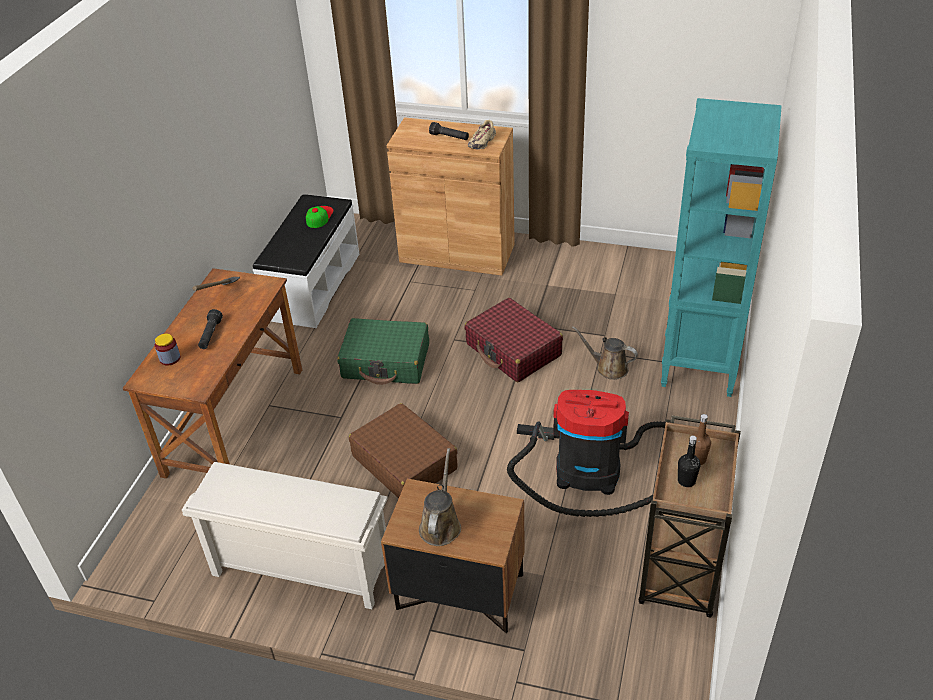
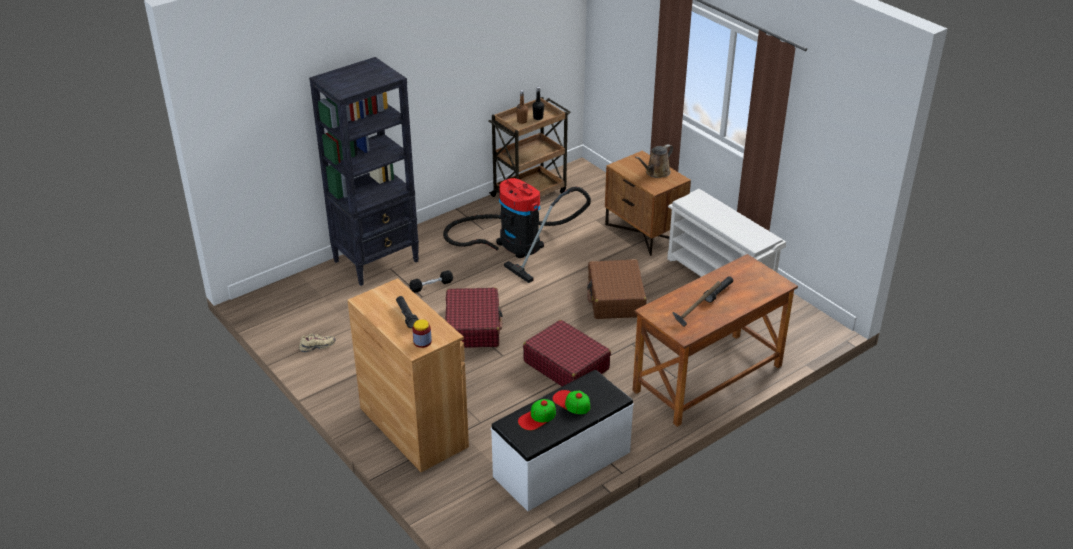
camera: 145 degrees left, 5 degrees down
(170, 358) = (756, 290): jar -> jar (422, 342)
(302, 238) = (571, 402): none -> cap
(386, 361) = (566, 365): green suitcase -> red suitcase
(482, 143) = (391, 296): beige shoe -> beige shoe (317, 347)
(608, 368) = (431, 286): brown watering can -> black dumbbell
(699, 363) = (377, 261): turquoise bookcase -> black bookcase

